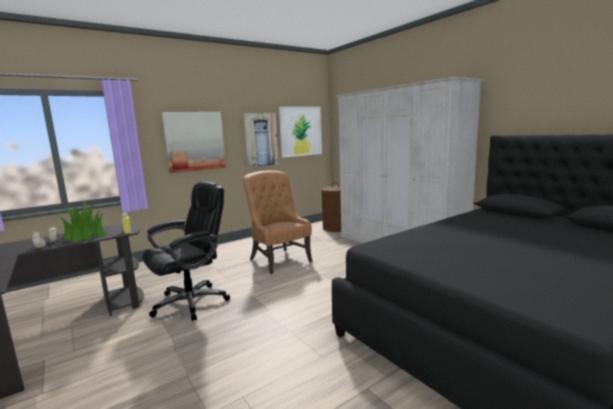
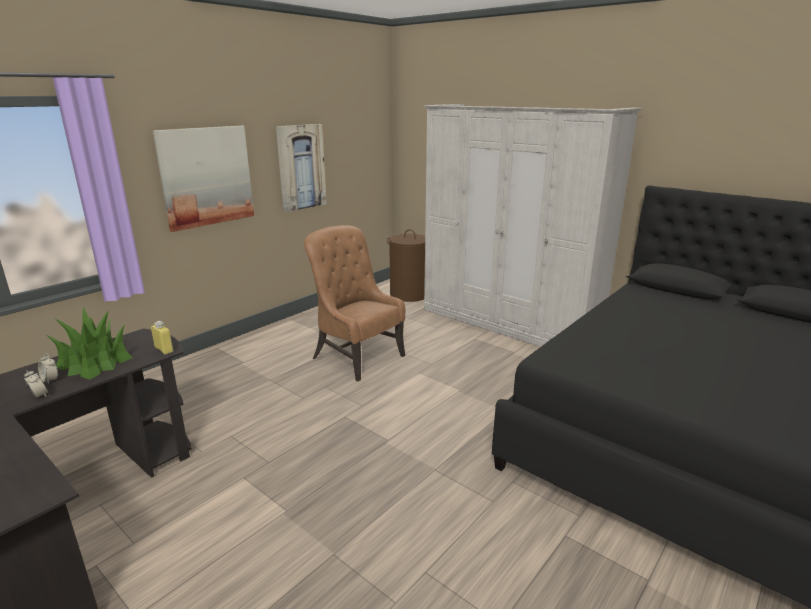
camera: 15 degrees left, 10 degrees up
(190, 302) = (267, 441): black office chair -> none
(300, 131) = (355, 151): picture -> none

